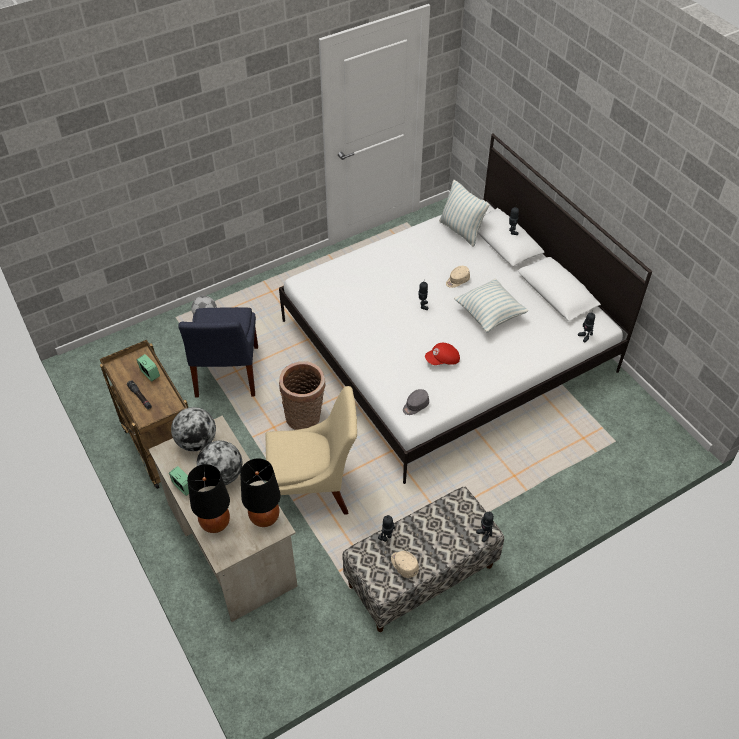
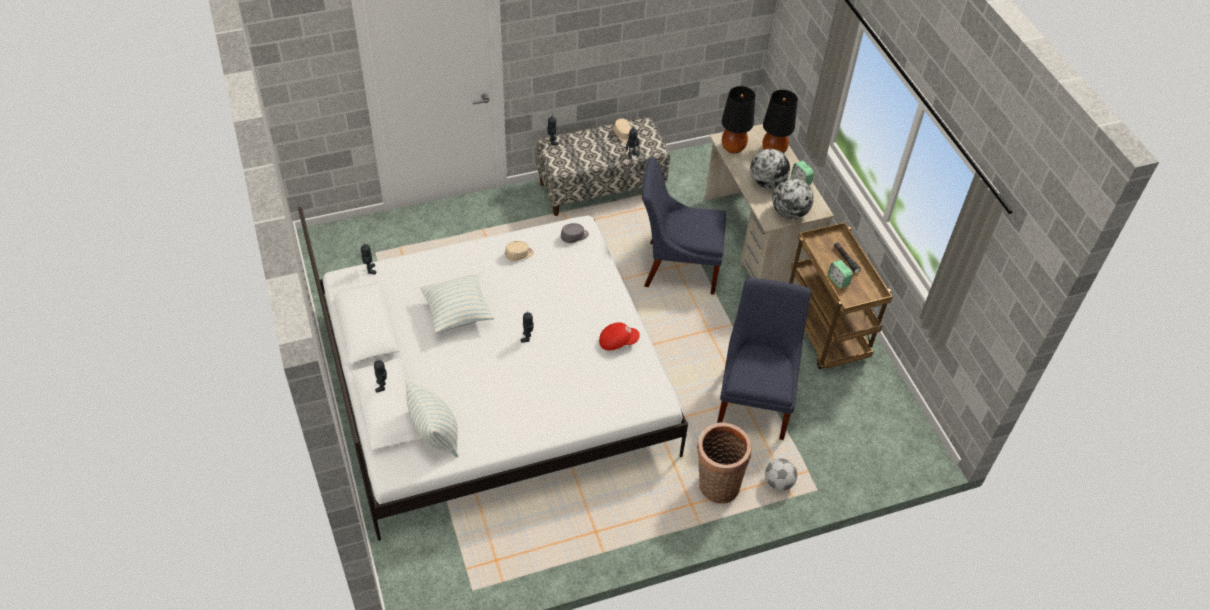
camera: 170 degrees left, 0 degrees up
(305, 417) = (674, 334): basket -> basket (716, 484)
(314, 489) = (677, 266): beige chair -> blue chair
(442, 360) = (530, 274): red cap -> red cap (618, 341)
(457, 280) = (474, 362): beige cap -> beige cap (519, 254)

